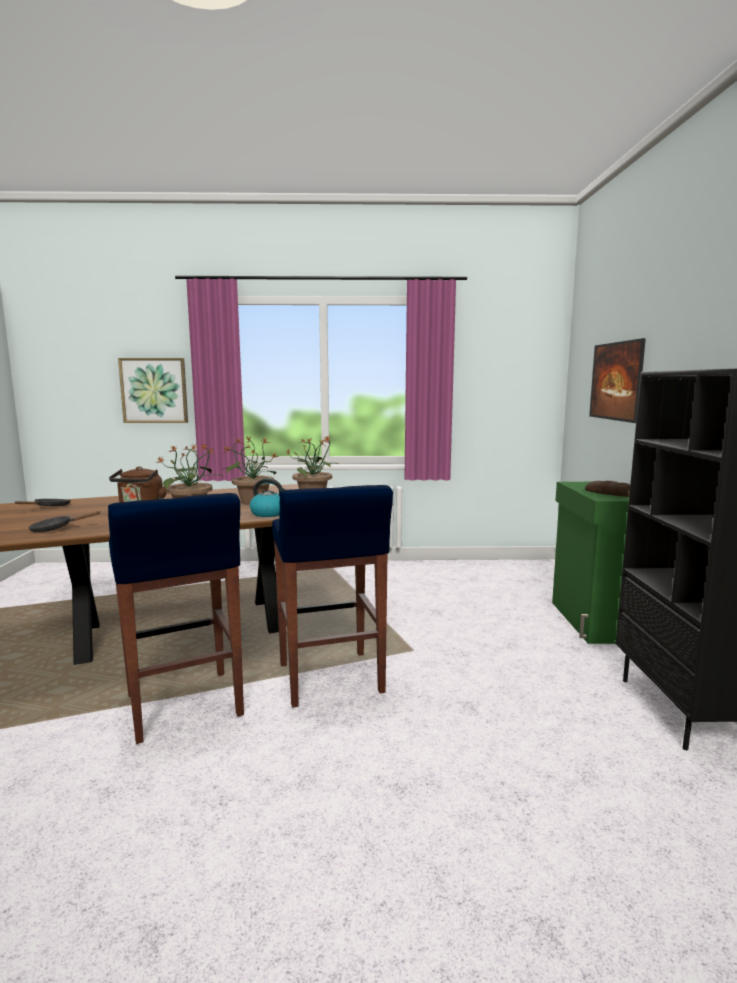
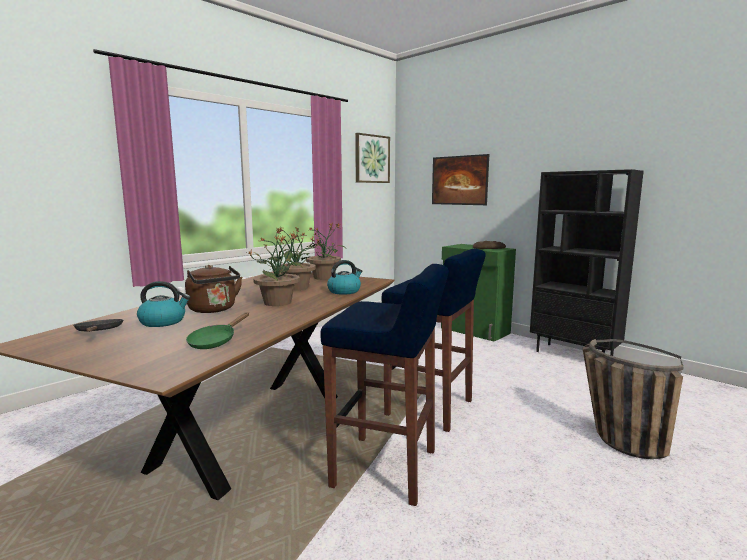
camera: 45 degrees left, 0 degrees up
(56, 529) = (215, 341): black frying pan -> green frying pan
(91, 509) = (163, 322): none -> kettle
(154, 390) = (59, 185): picture -> picture (372, 159)
(447, 827) = (614, 438): none -> basket

